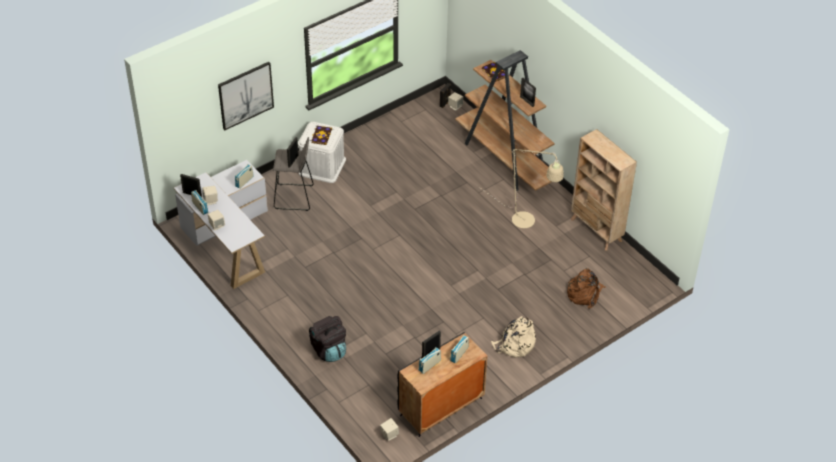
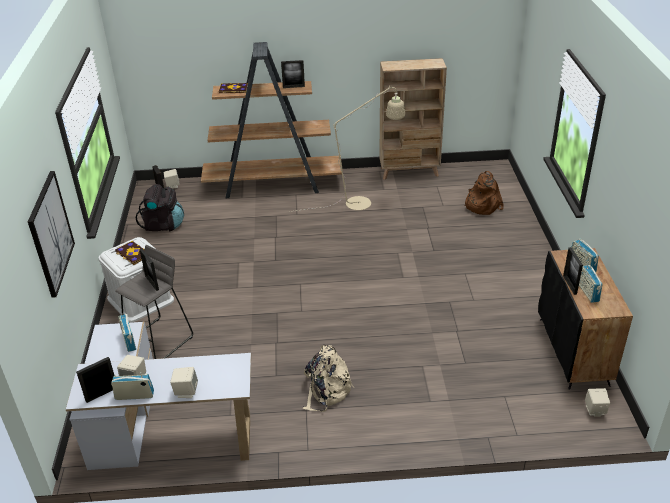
camera: 55 degrees left, 10 degrees down
(329, 350) = (425, 409): black backpack -> black backpack (163, 225)
(514, 345) = (517, 268): beige backpack -> beige backpack (326, 391)

